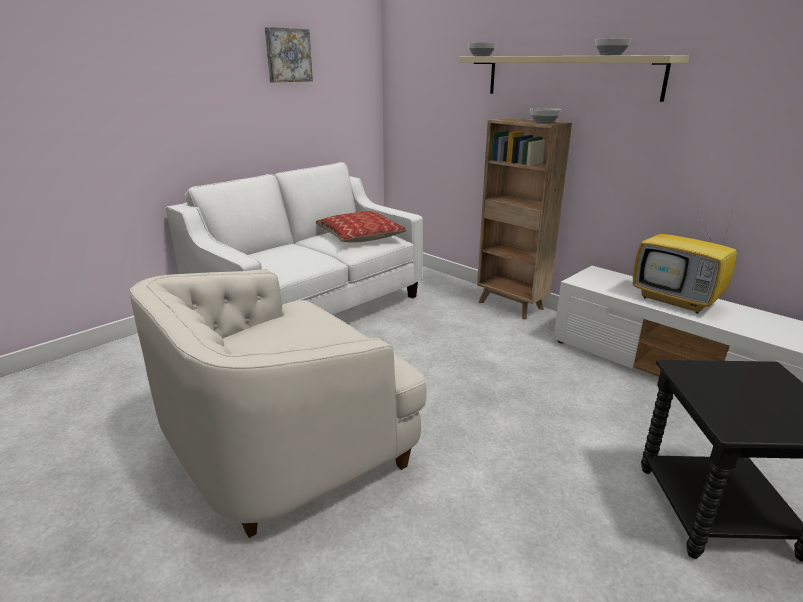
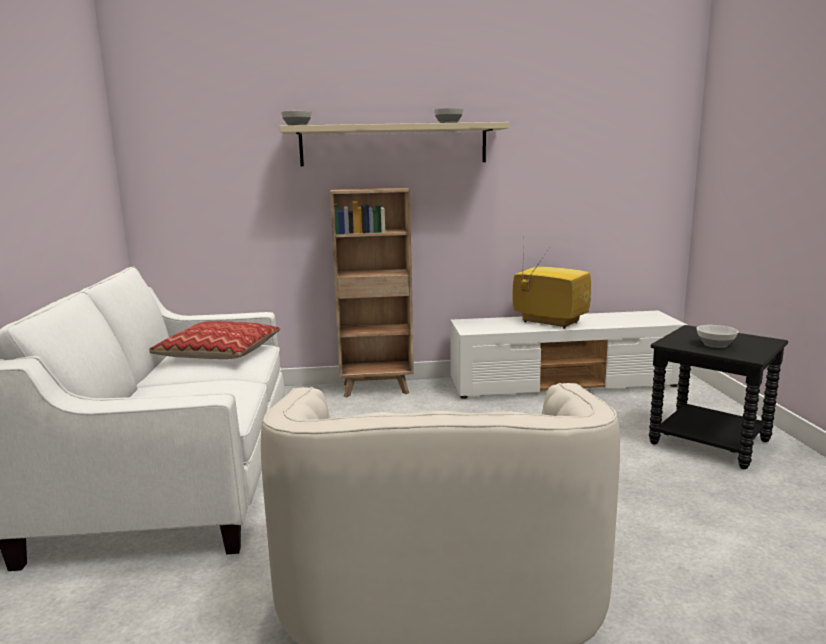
camera: 50 degrees left, 10 degrees down
(288, 55) = (43, 120): picture -> none
(543, 122) = (390, 188): bowl -> bowl (715, 345)
(677, 301) = (548, 322): television -> television turned 135 degrees counterclockwise

